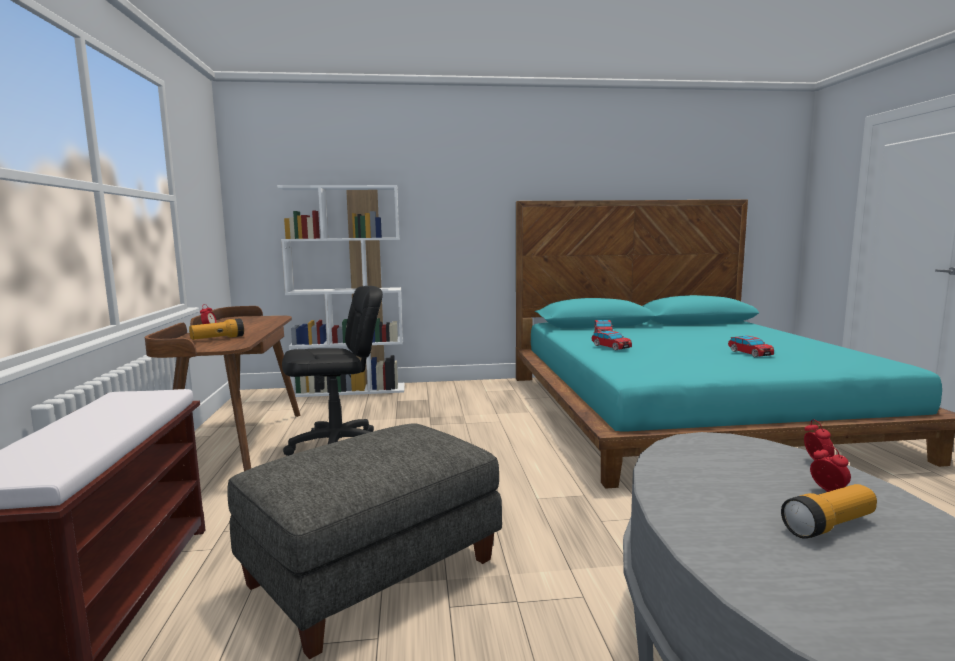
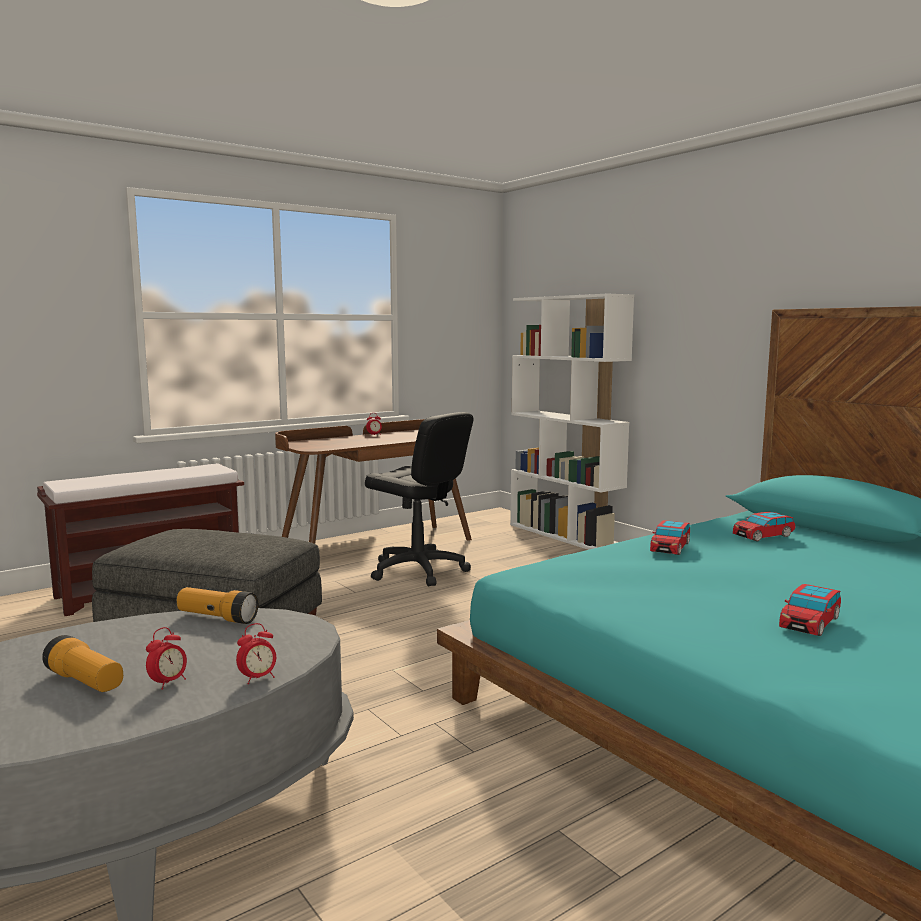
camera: 60 degrees right, 0 degrees up
(218, 339) = (338, 442): flashlight -> flashlight (217, 618)

